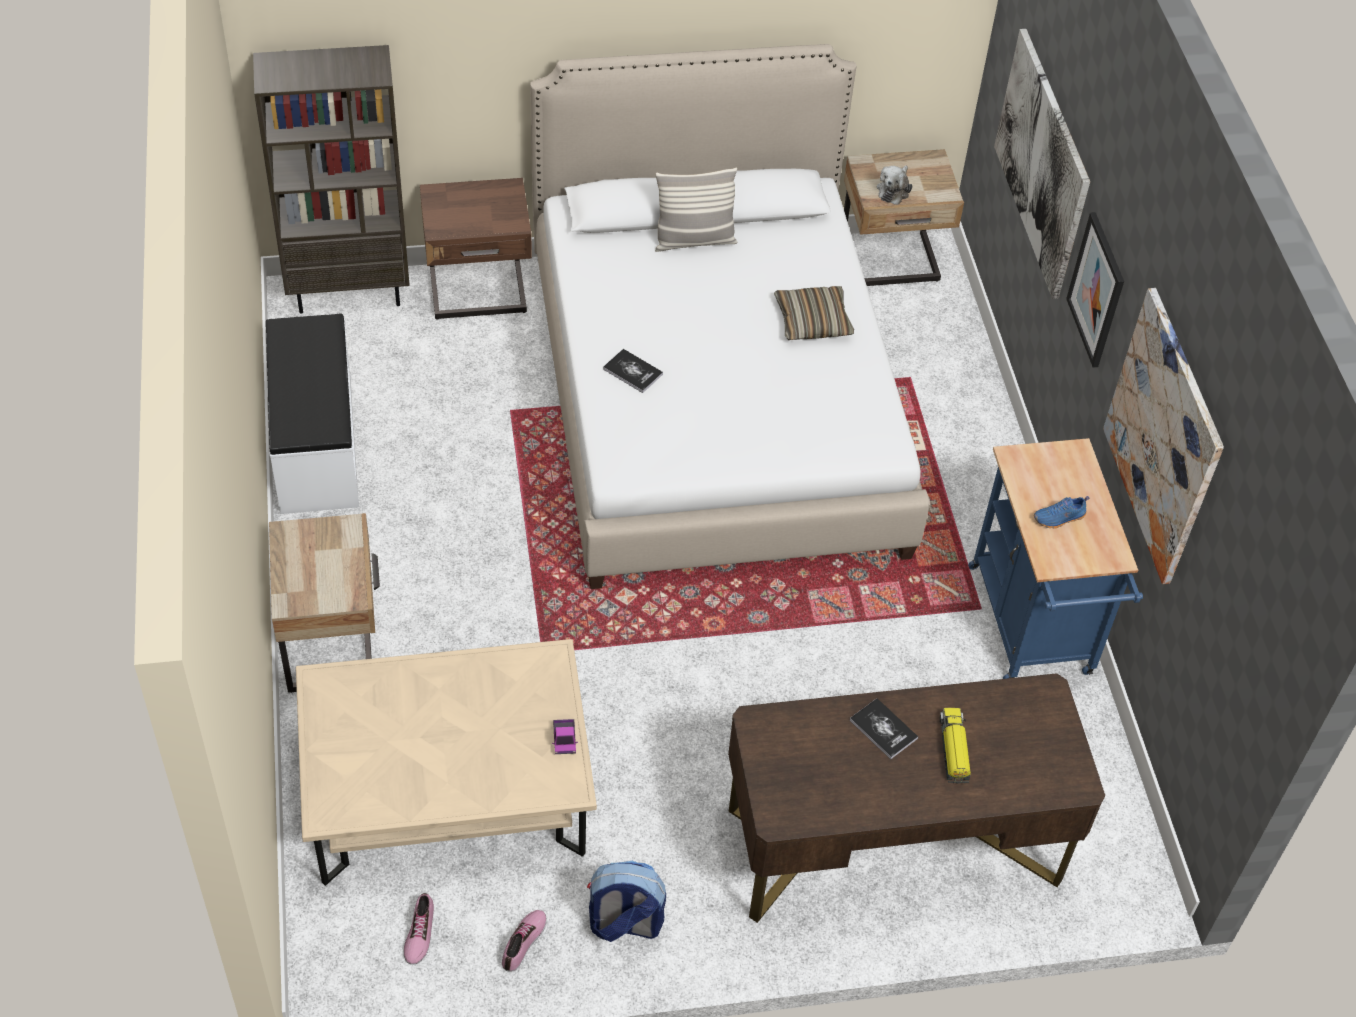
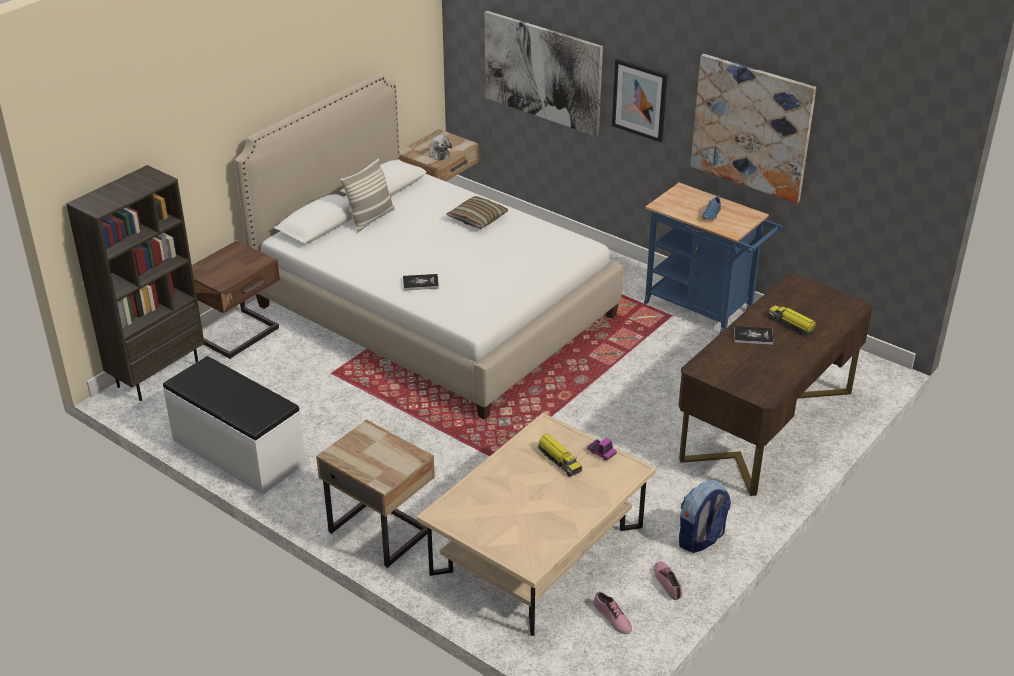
camera: 40 degrees left, 15 degrees down
(511, 713) = (559, 460): none -> toy truck

